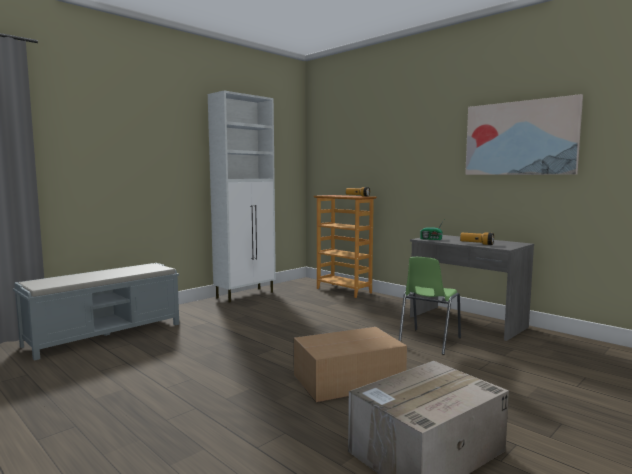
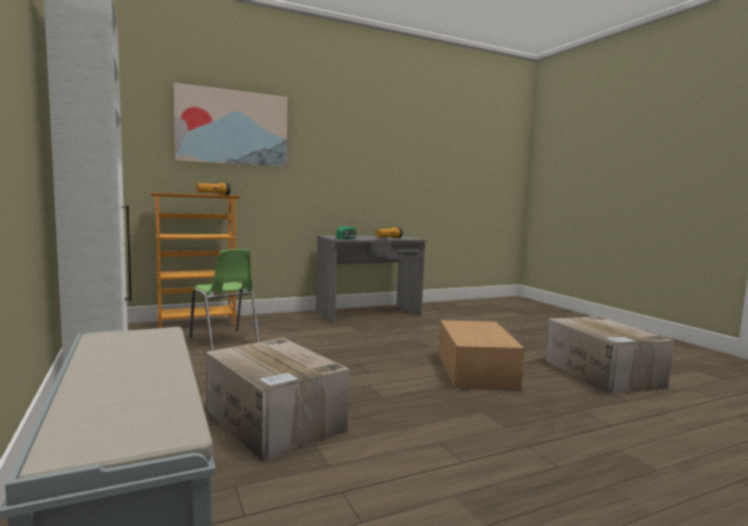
camera: 70 degrees left, 0 degrees up
(202, 337) = (275, 420): none -> cardboard box
(428, 341) = (404, 332): green chair -> green chair (224, 341)
(520, 138) = (385, 145): picture -> picture (232, 128)

